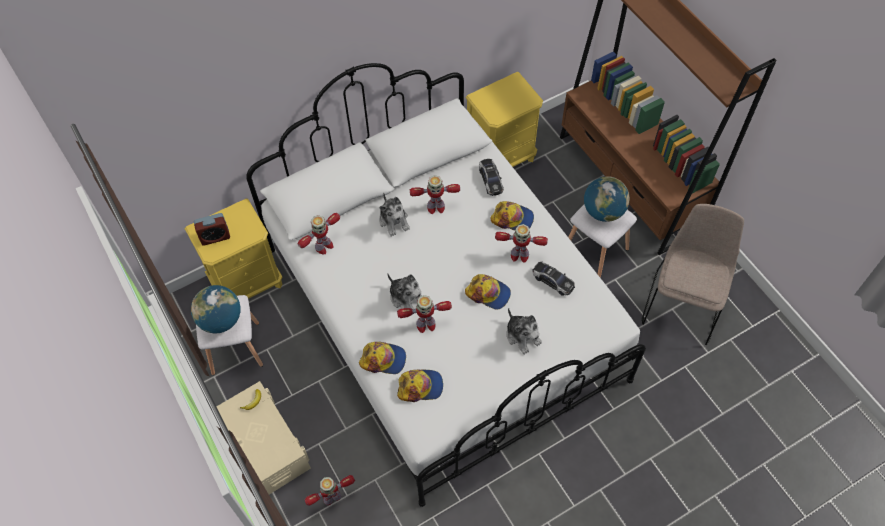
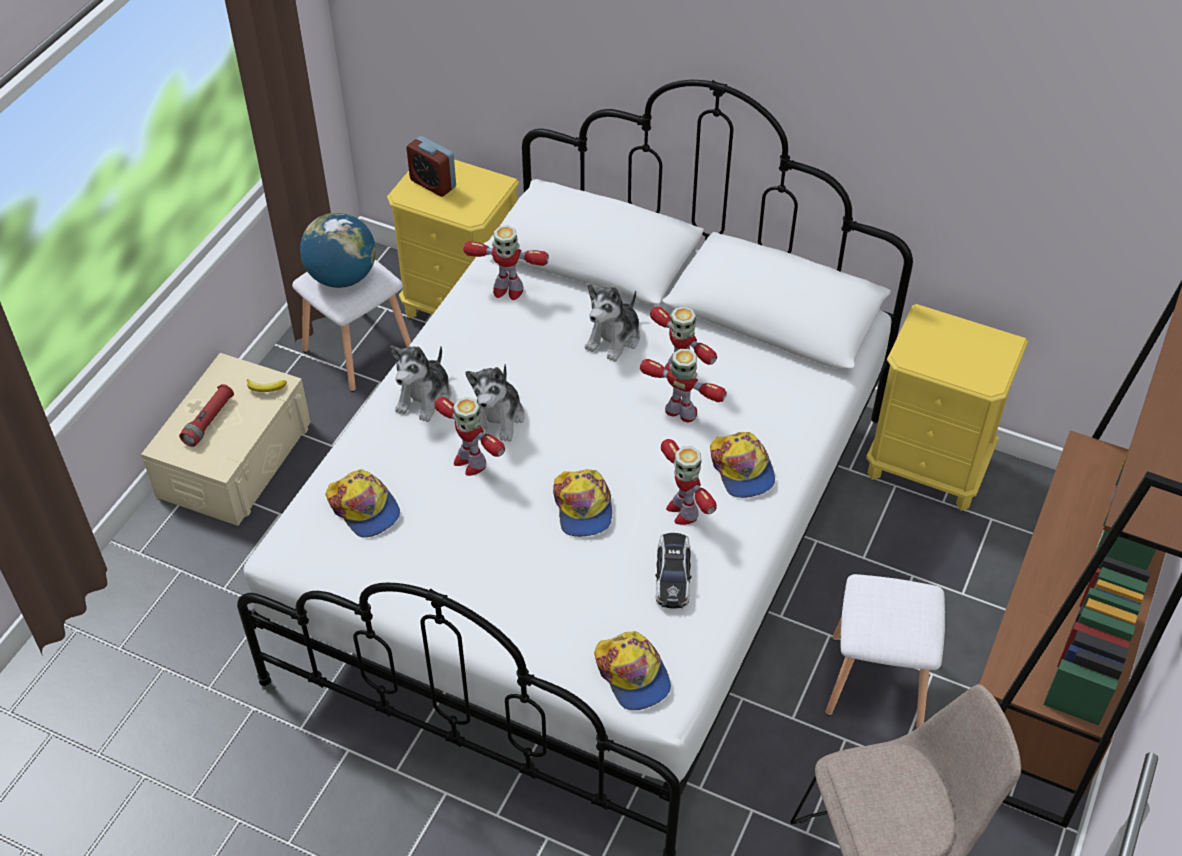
camera: 55 degrees right, 10 degrees down
(254, 442) = (209, 421): none -> red flashlight
(332, 497) = (210, 573): toy robot -> toy robot (681, 412)
(383, 359) = (378, 445): cap -> cap (633, 675)
(490, 180) = (787, 408): toy car -> none
(522, 336) = (542, 586): plush toy -> plush toy (425, 397)
(603, 211) = (901, 607): globe -> none

